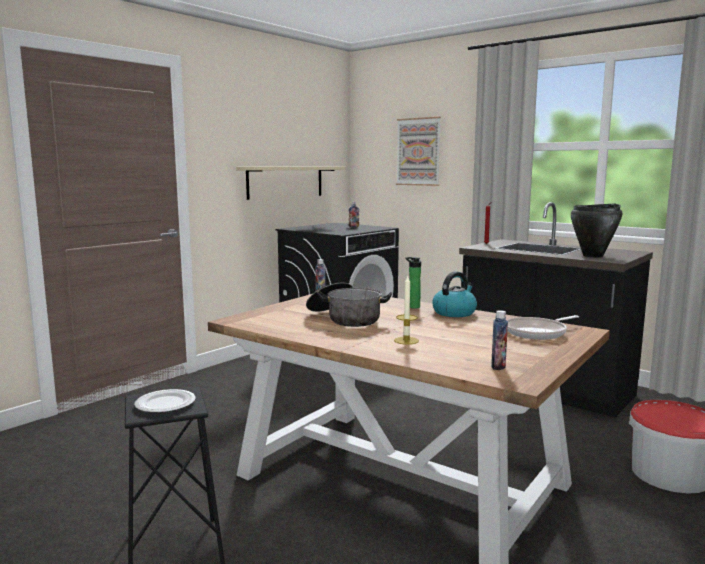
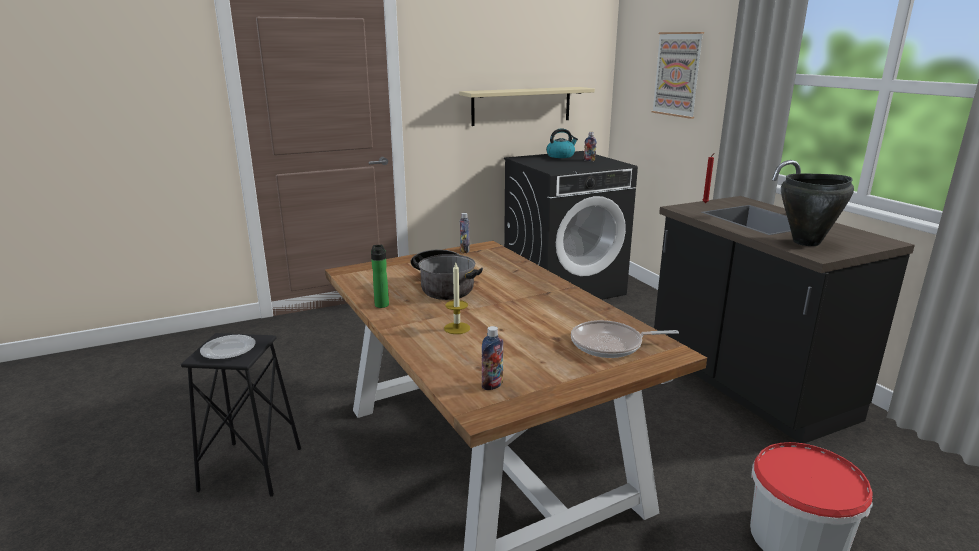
camera: 25 degrees right, 10 degrees up
(412, 306) = (533, 280): bottle -> bottle (381, 304)
(454, 312) = (564, 297): kettle -> kettle (560, 156)

